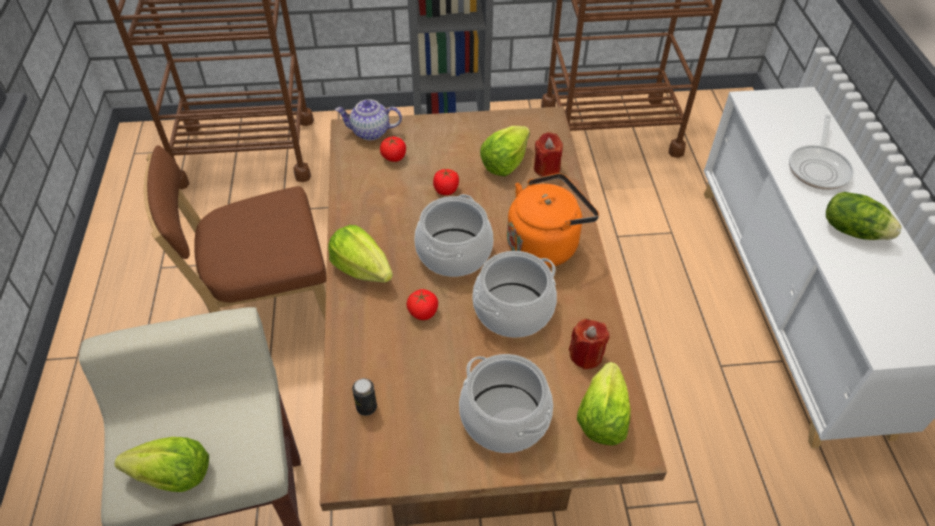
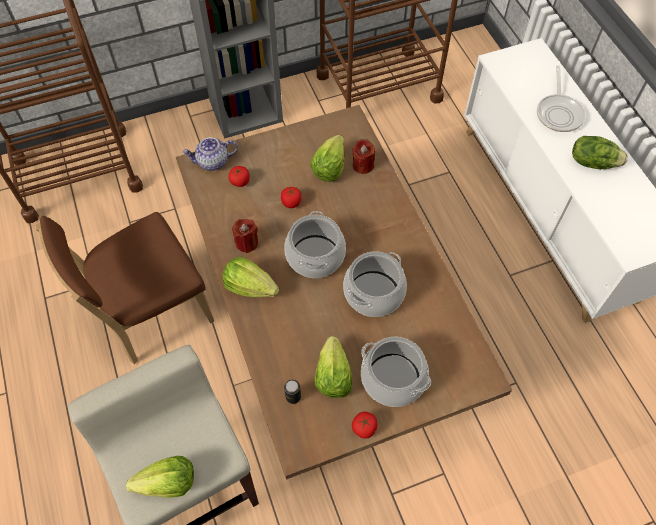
camera: 15 degrees left, 10 degrees up
(423, 312) = (308, 311): tomato -> tomato (364, 428)
(545, 244) = (381, 232): orange kettle -> none
(586, 355) = (435, 316): red candle -> red candle (246, 243)
(602, 417) = (459, 361): lettuce -> lettuce (333, 376)

